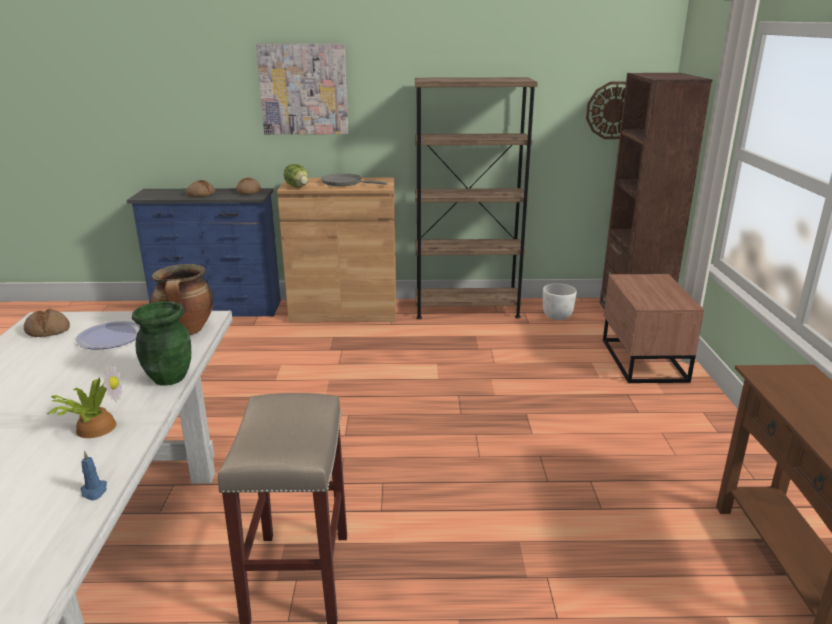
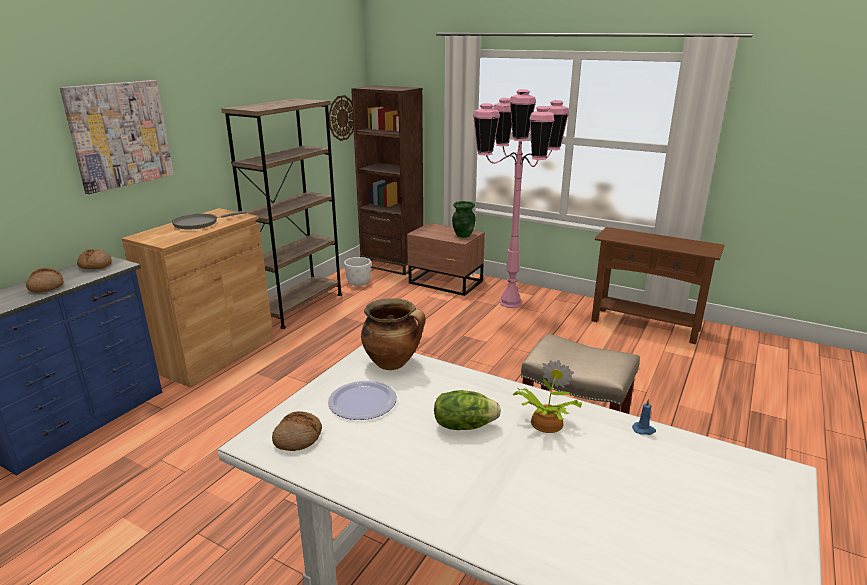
camera: 60 degrees left, 0 degrees up
(169, 377) = (482, 382): green vase -> green vase (463, 235)
(298, 186) = (169, 239): lettuce -> lettuce (464, 425)
(663, 421) = (510, 303): none -> pink floor lamp

